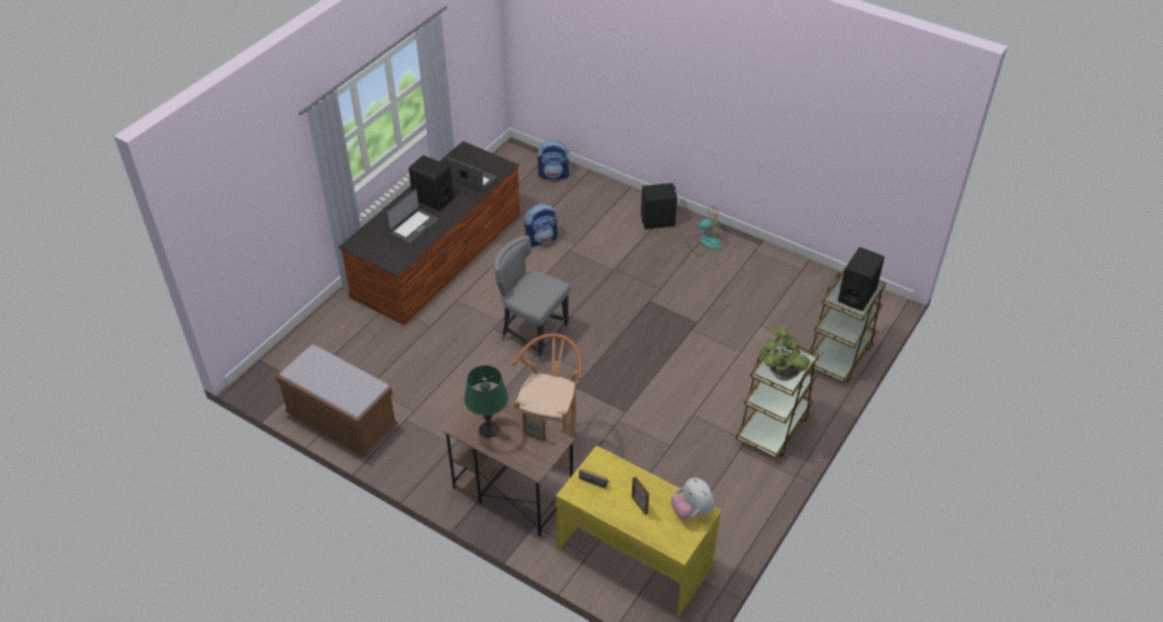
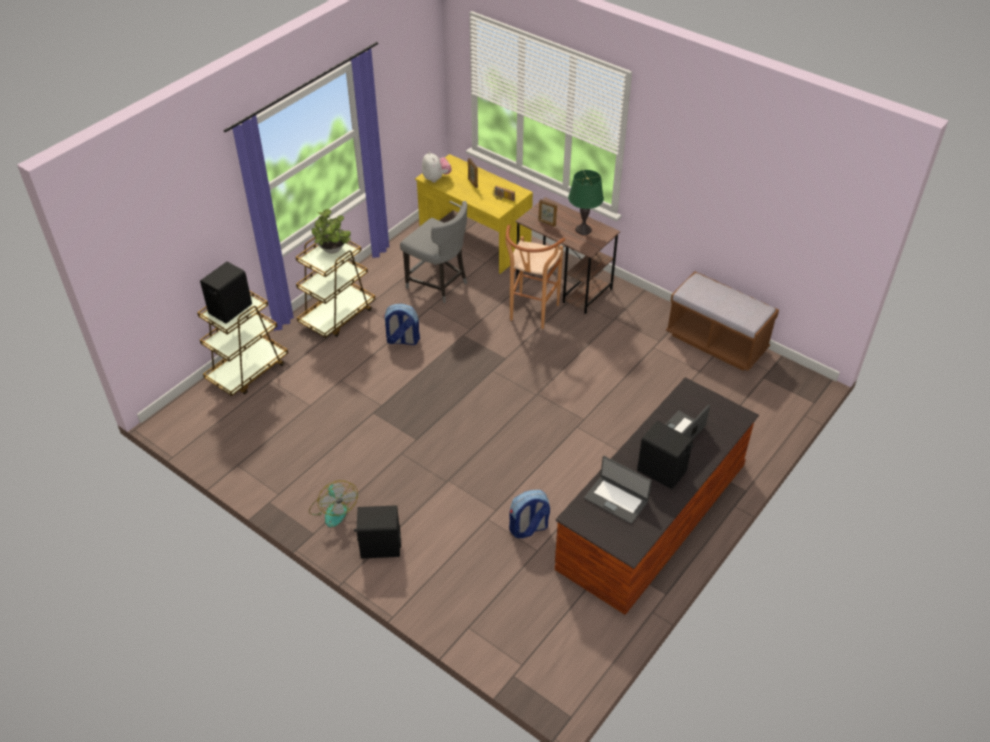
camera: 175 degrees left, 0 degrees up
(532, 335) = (543, 409): grey chair -> grey chair (438, 285)
(554, 175) = (505, 638): backpack -> backpack (402, 340)
(704, 242) = (333, 509): fan -> fan turned 120 degrees counterclockwise

